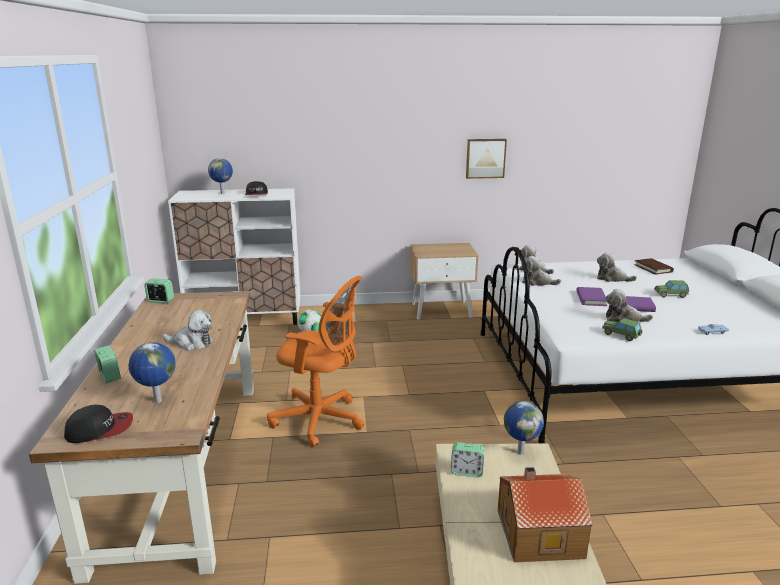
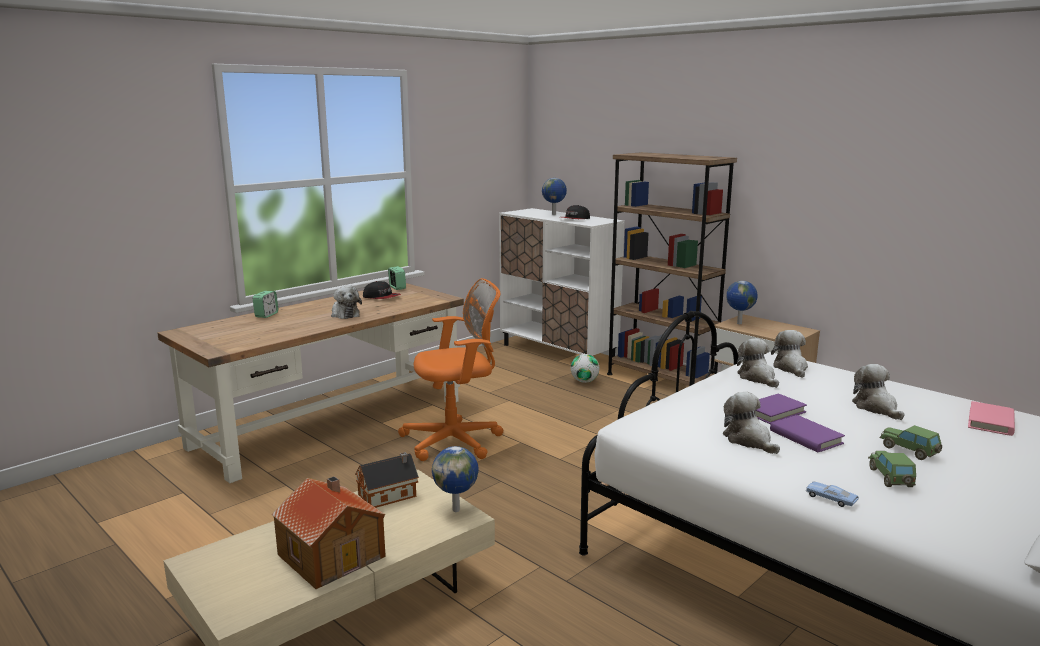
camera: 50 degrees right, 5 degrees down
(100, 429) = (199, 335): cap -> cap (381, 297)
(157, 401) = (249, 334): globe -> globe (738, 323)
(321, 420) = (456, 441): orange office chair -> orange office chair turned 90 degrees counterclockwise
(355, 312) = (660, 381): none -> brown bookcase
(466, 471) = (389, 495): alarm clock -> toy house
(485, 158) = (854, 212): picture -> none
(621, 335) = (693, 448): toy car -> toy car (890, 478)
(653, 268) = (990, 422): brown book -> pink book

